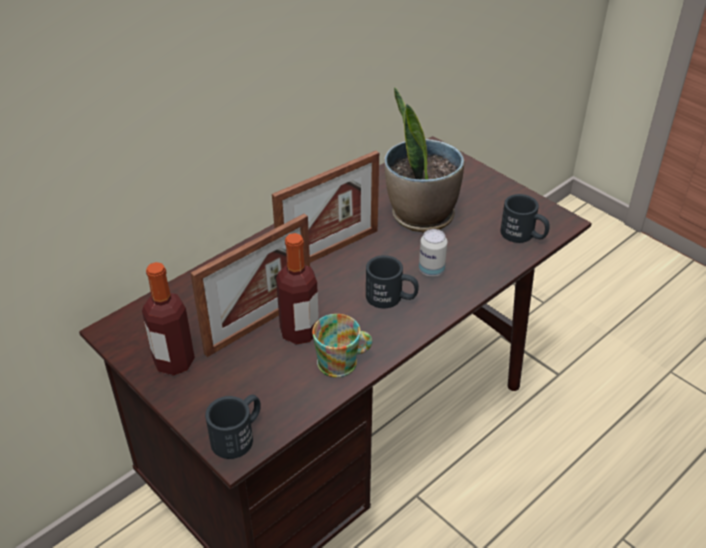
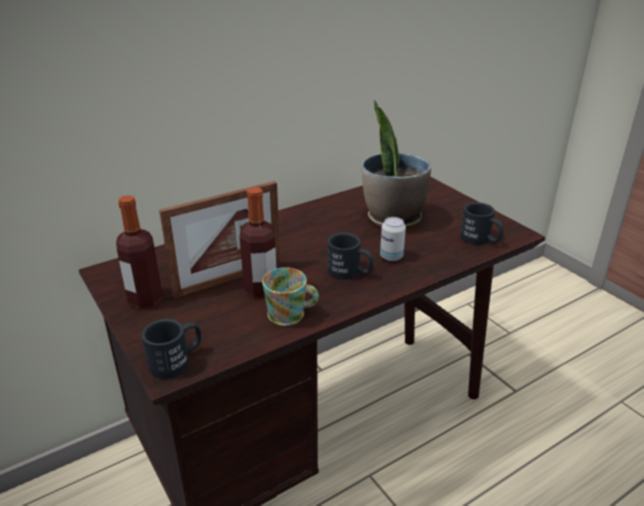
camera: 10 degrees right, 10 degrees down
(329, 251) = (306, 235): picture frame -> none

